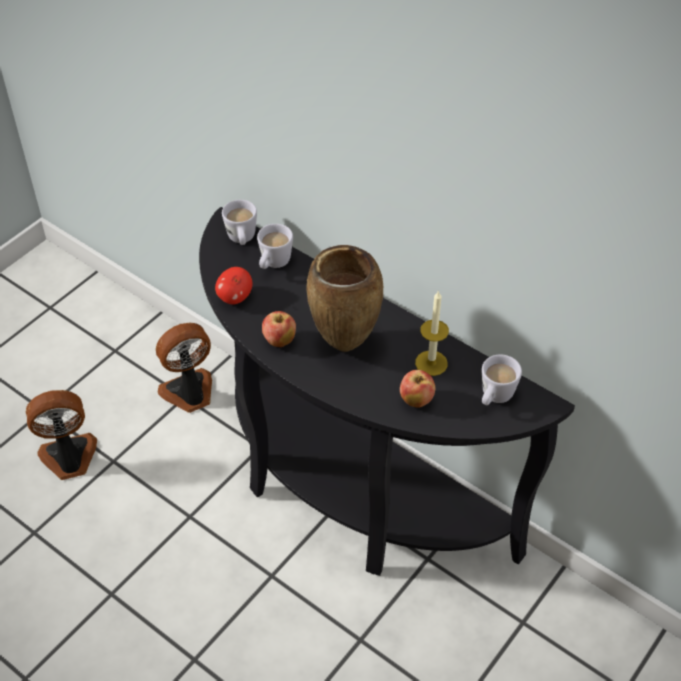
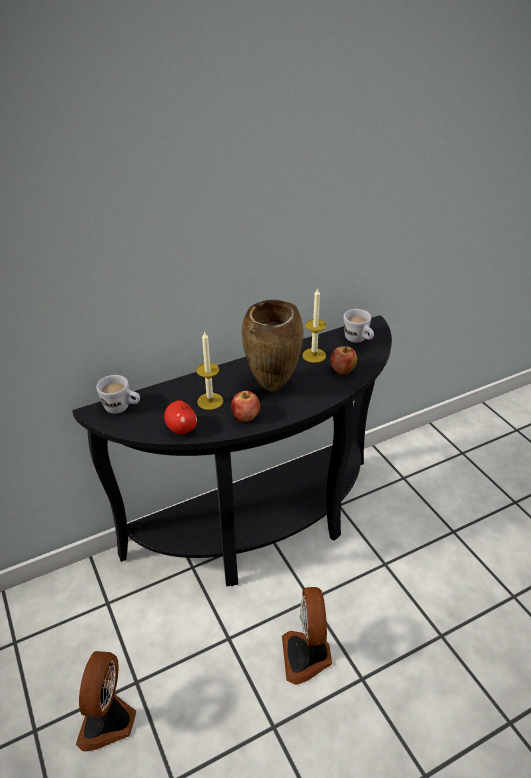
camera: 65 degrees left, 10 degrees down
(190, 393) = (107, 598): fan -> fan (307, 656)
(273, 264) = (163, 399): white mug -> none
(290, 302) = (210, 401): none -> candle

